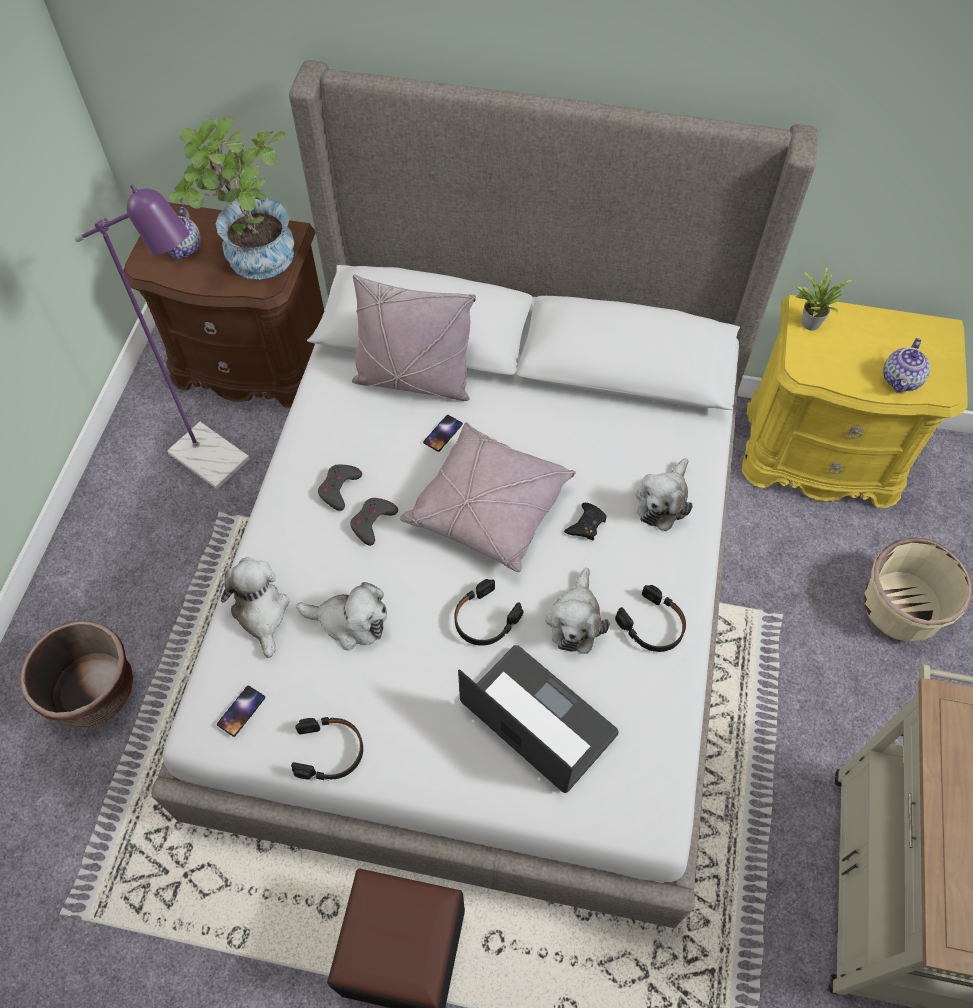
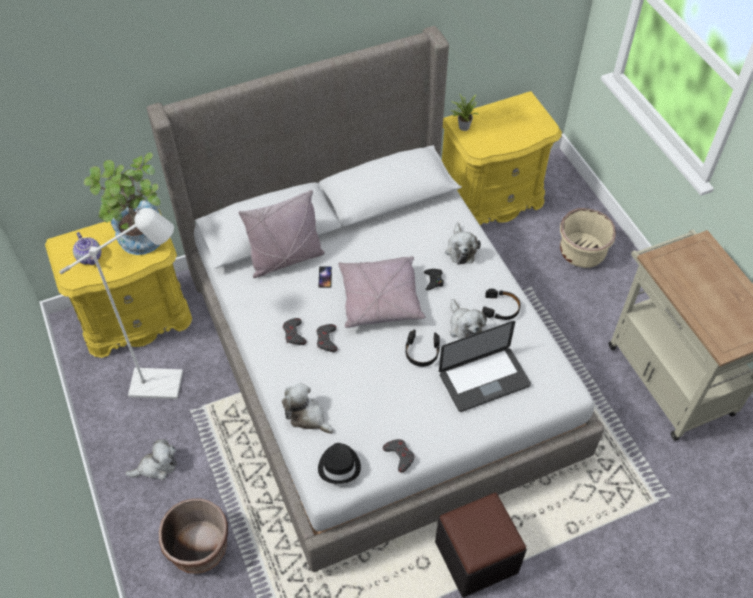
camera: 35 degrees left, 5 degrees down
(220, 463) = (166, 384): purple floor lamp -> white floor lamp
(241, 711) = (339, 465): phone -> black hat
(251, 364) = (137, 319): brown nightstand -> yellow nightstand
(330, 751) = (399, 455): black headphones -> grey game controller
(350, 622) = (358, 392): plush toy -> plush toy (157, 466)
(538, 719) = (484, 380): laptop -> laptop turned 150 degrees clockwise
(901, 379) = (525, 133): teapot -> none

